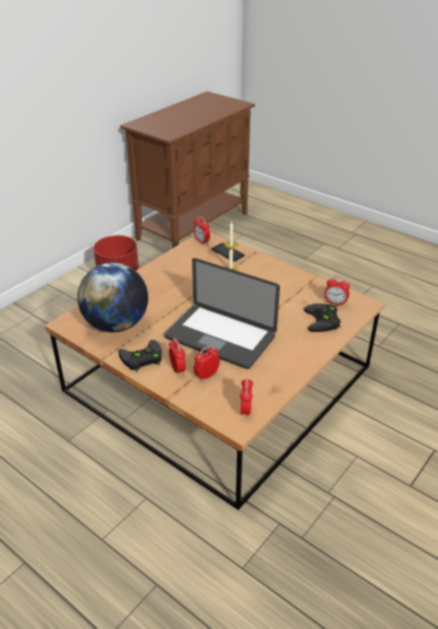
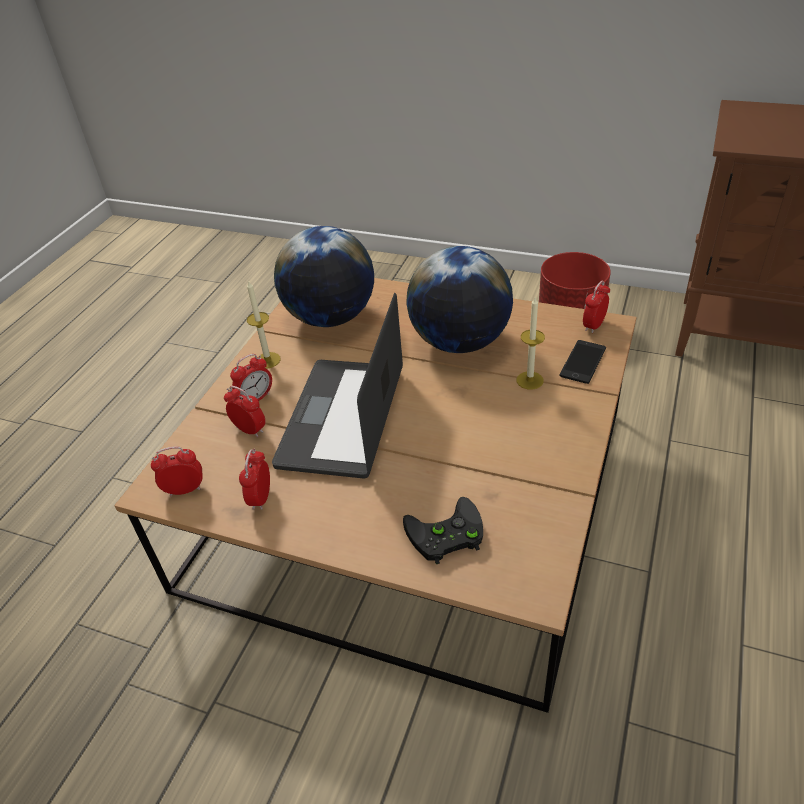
camera: 75 degrees right, 5 degrees up
(141, 359) = (268, 360): black game controller -> candle
(182, 283) = (460, 342): none -> globe
(335, 303) = (512, 542): alarm clock -> alarm clock (261, 498)

